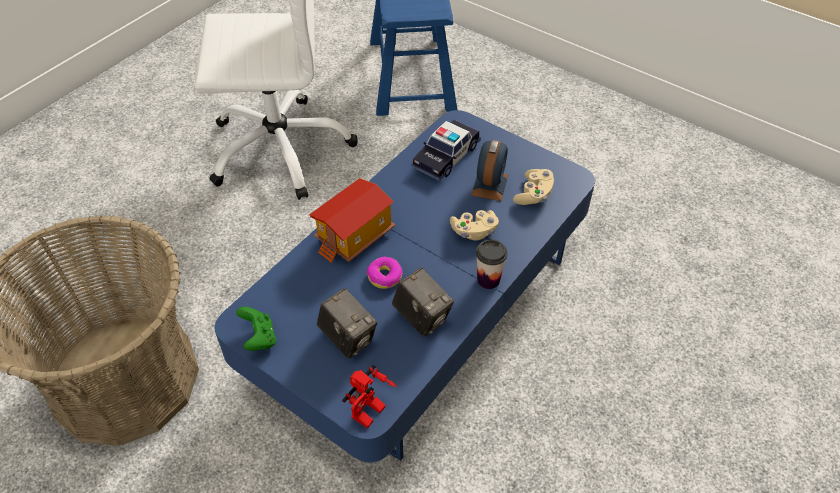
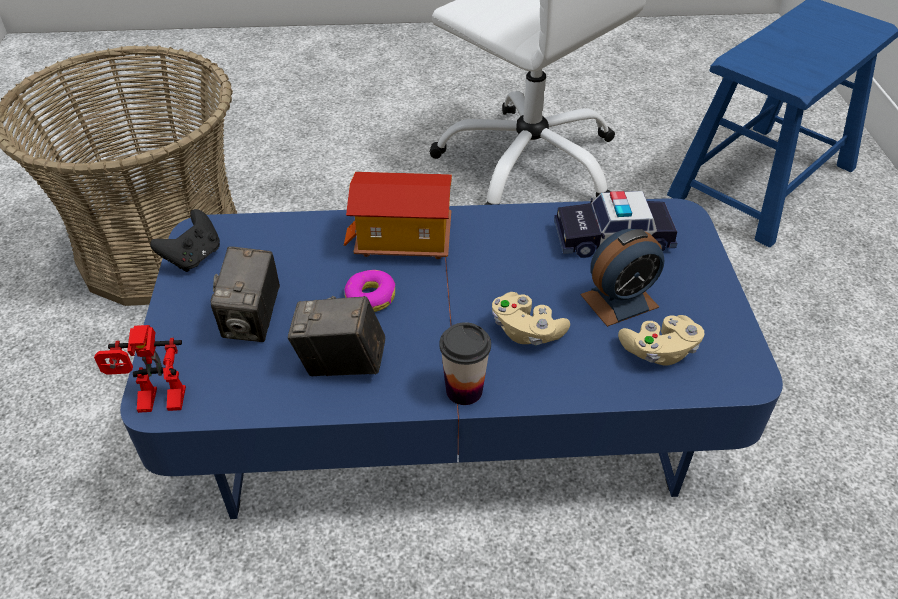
camera: 50 degrees right, 5 degrees down
(259, 338) = (194, 257): green game controller -> black game controller
(422, 317) = (342, 364): camera -> camera turned 90 degrees clockwise

